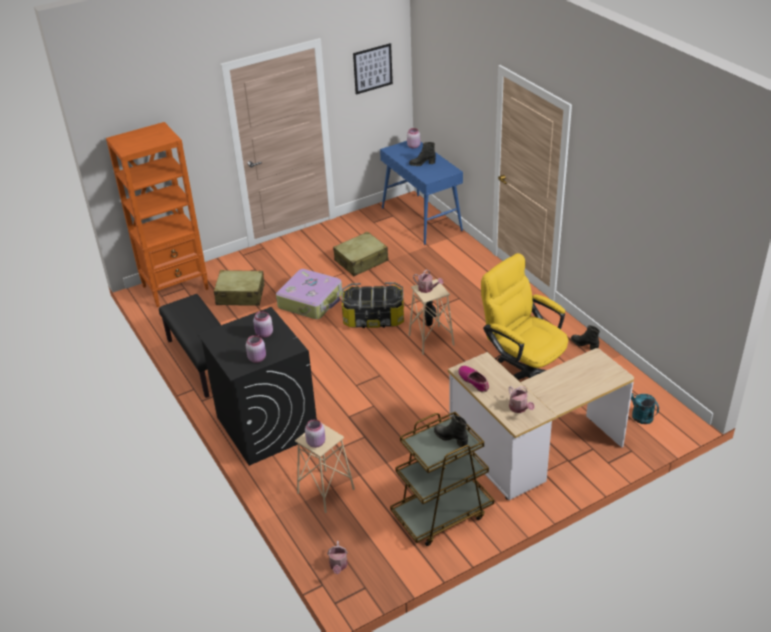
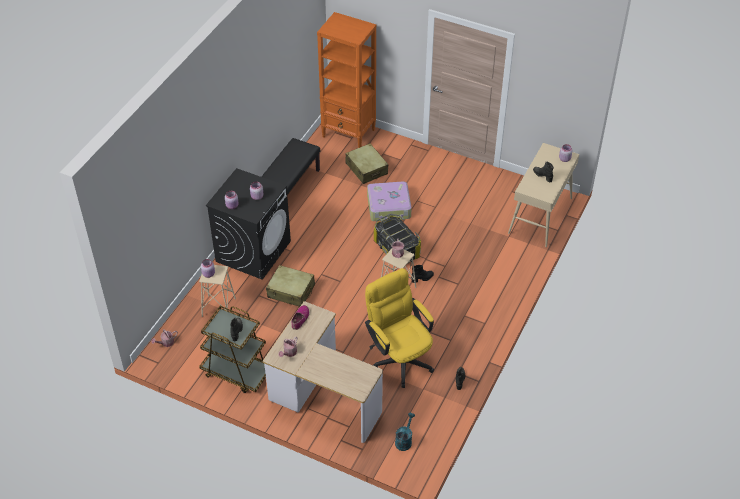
camera: 55 degrees right, 10 degrees up
(361, 261) = (457, 209): beige suitcase -> beige suitcase (291, 291)
(372, 68) = (557, 80): picture -> none
(422, 219) = (540, 216): blue console table -> beige console table
(523, 374) = (399, 357): yellow office chair -> yellow office chair turned 45 degrees counterclockwise

